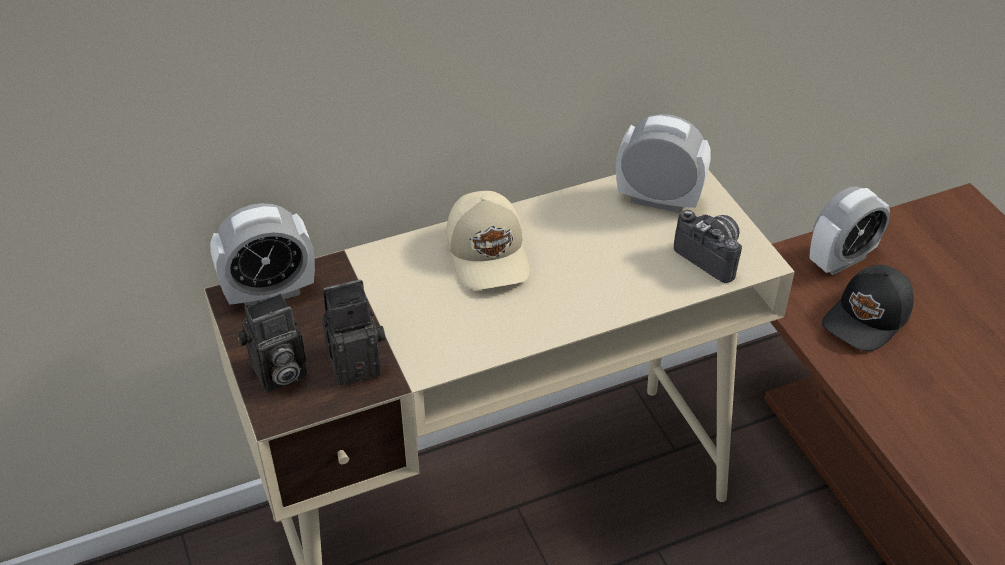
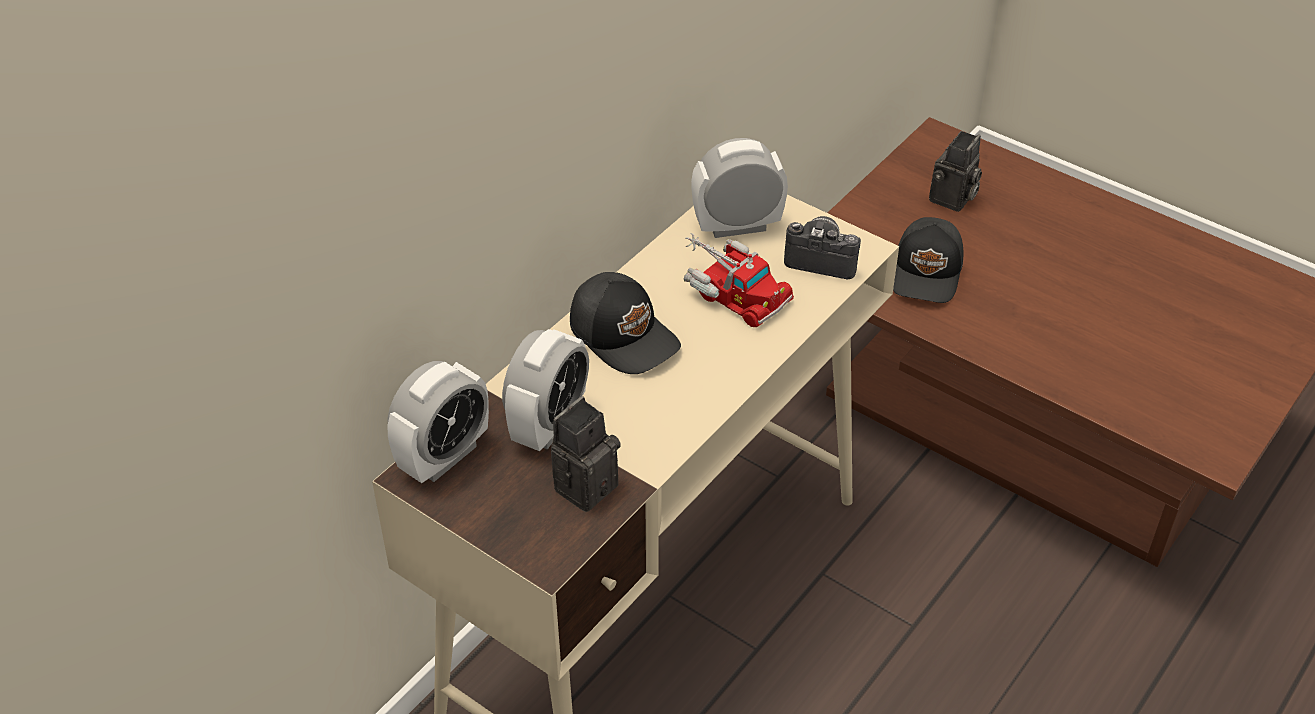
camera: 30 degrees left, 0 degrees up
(277, 374) = (518, 528): camera -> camera (952, 200)
(489, 253) = (624, 335): beige cap -> black cap
(609, 251) = (731, 290): none -> toy truck
(841, 260) = (870, 228): alarm clock -> alarm clock (549, 424)

